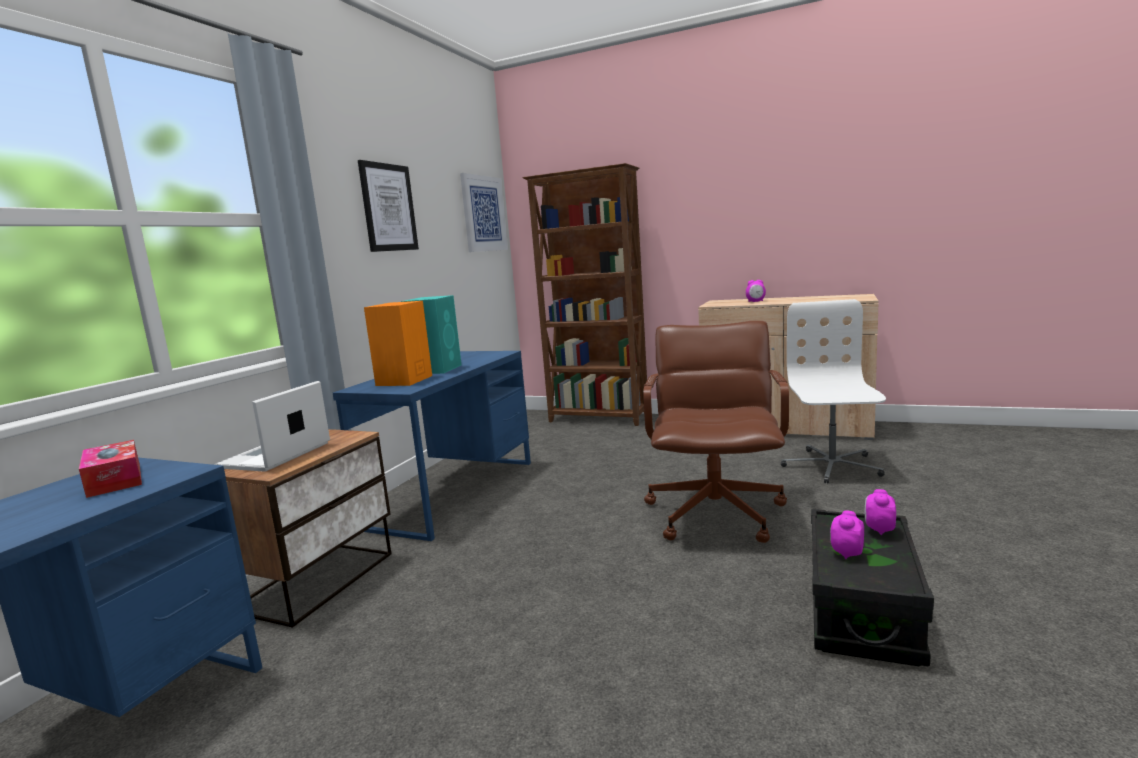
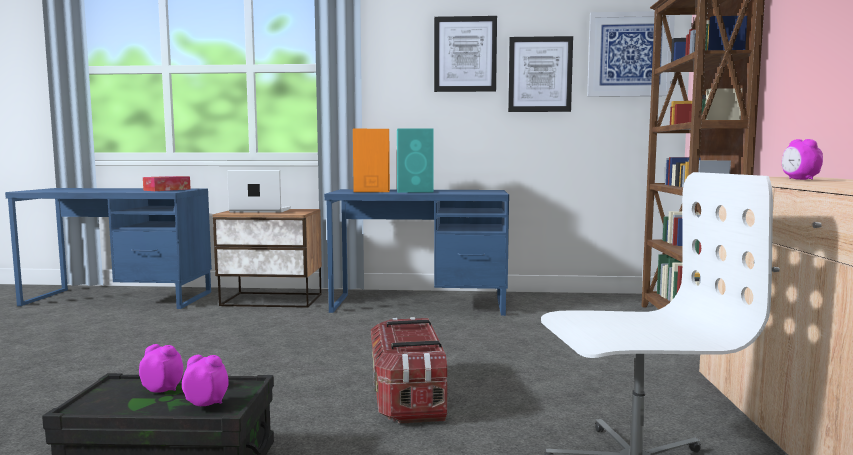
camera: 70 degrees right, 5 degrees down
(440, 231) = (540, 74): none -> picture
(716, 513) = (407, 396): brown office chair -> storage box

